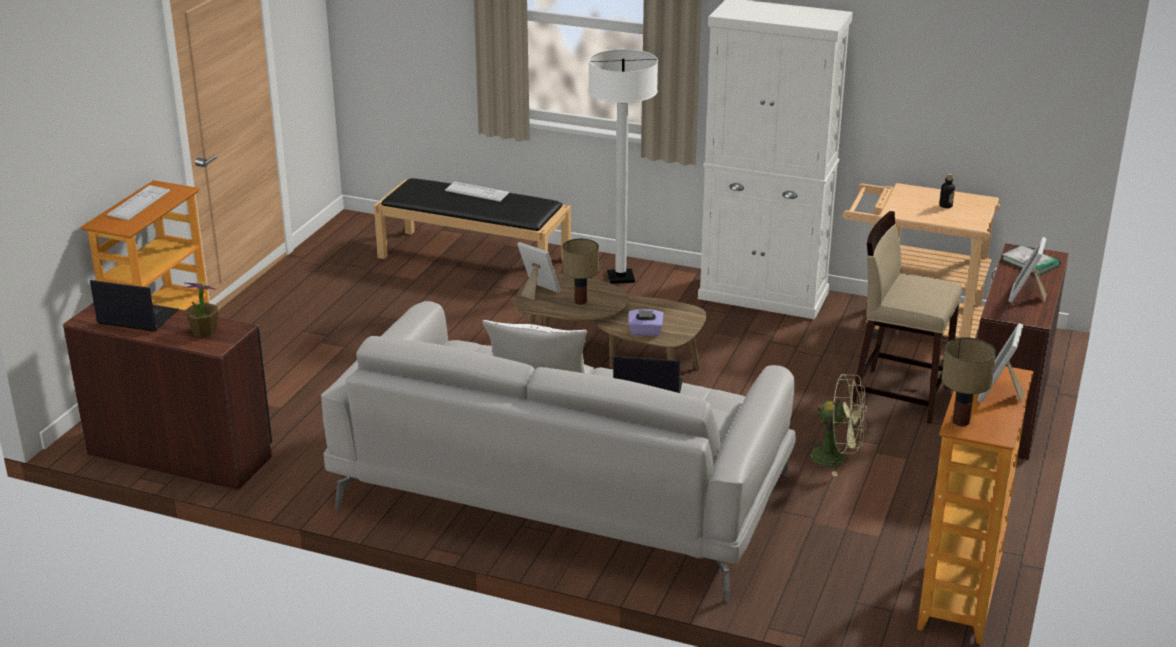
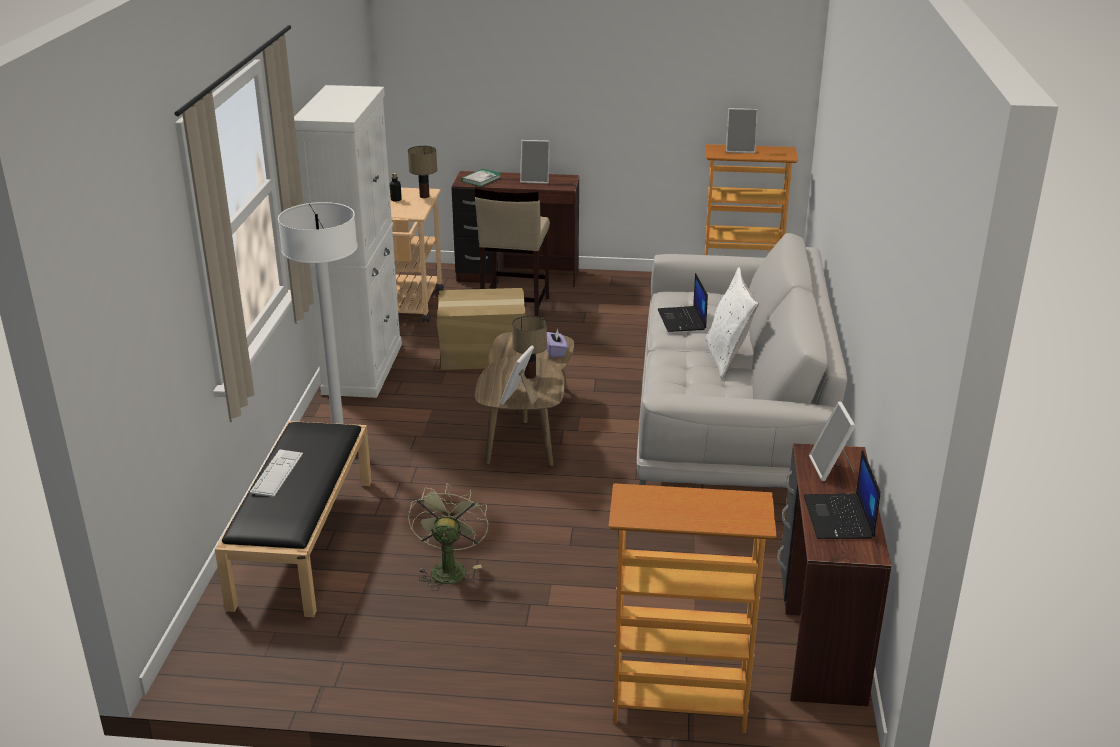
camera: 105 degrees left, 0 degrees up
(139, 203) = (684, 513): keyboard -> none
(204, 331) = (831, 468): potted plant -> picture frame
(775, 361) = (482, 355): none -> cardboard box
(836, 458) = (613, 324): green fan -> green fan (448, 568)
(960, 422) = (781, 156): table lamp -> table lamp (425, 196)

